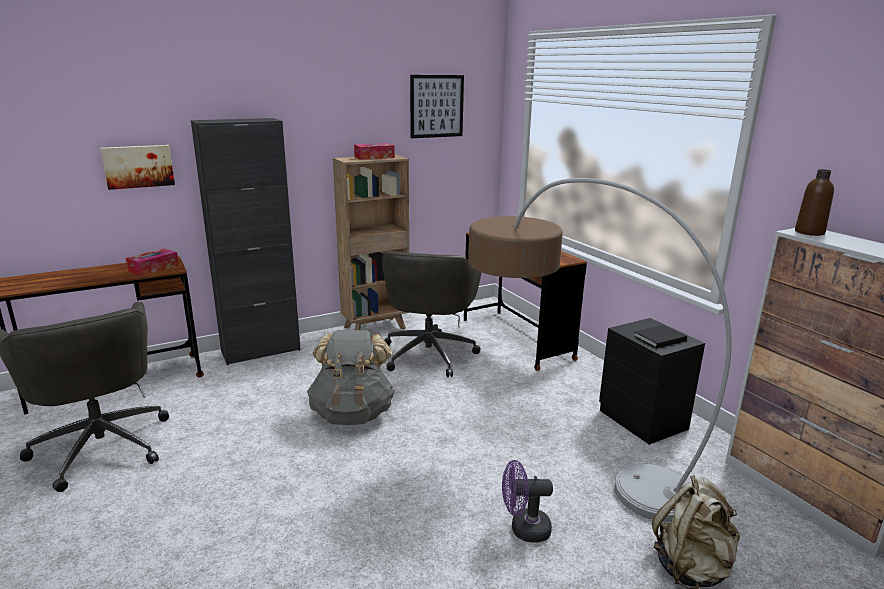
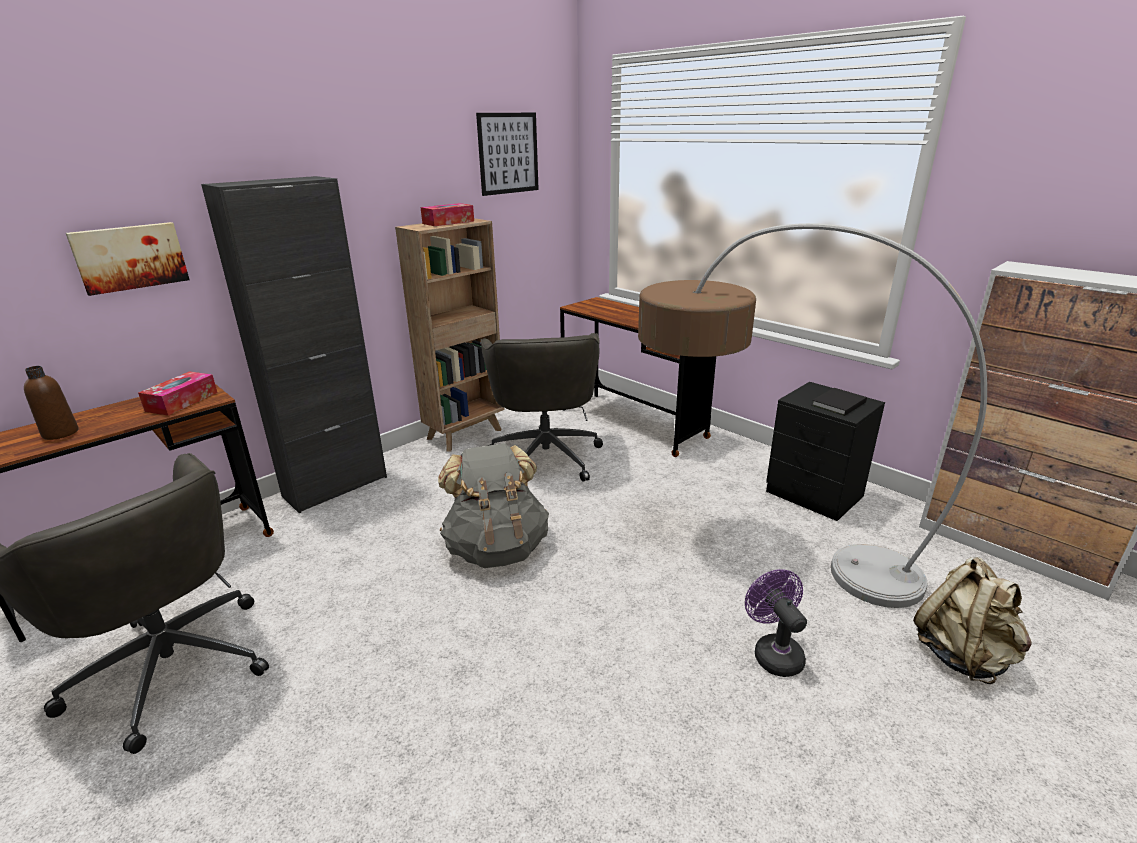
camera: 15 degrees left, 5 degrees up
(524, 529) = (773, 652): purple fan -> purple fan turned 90 degrees clockwise
(809, 232) = (1024, 268): brown bottle -> brown bottle (60, 433)

